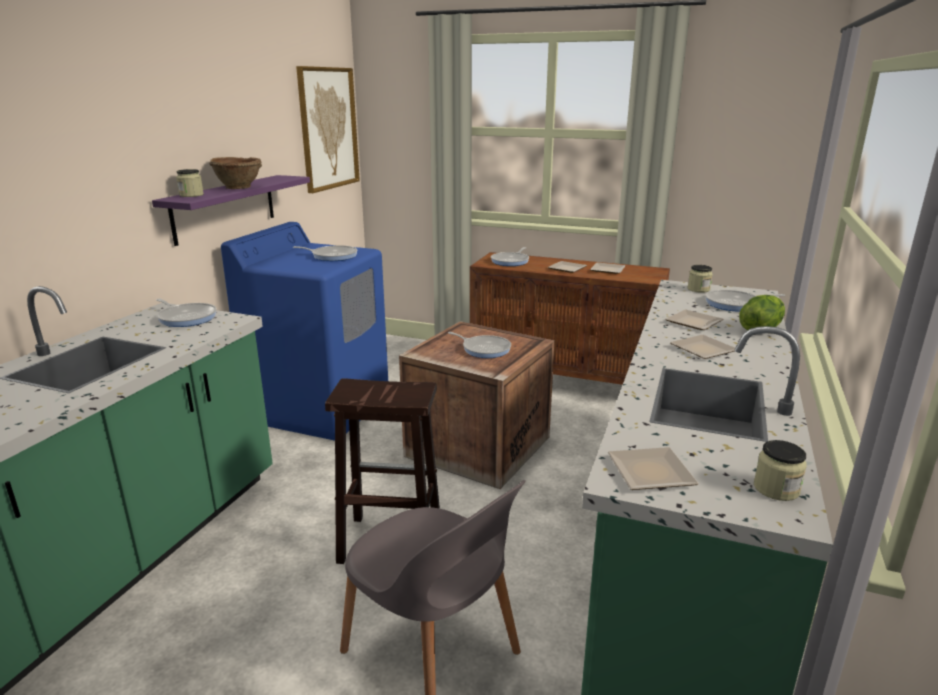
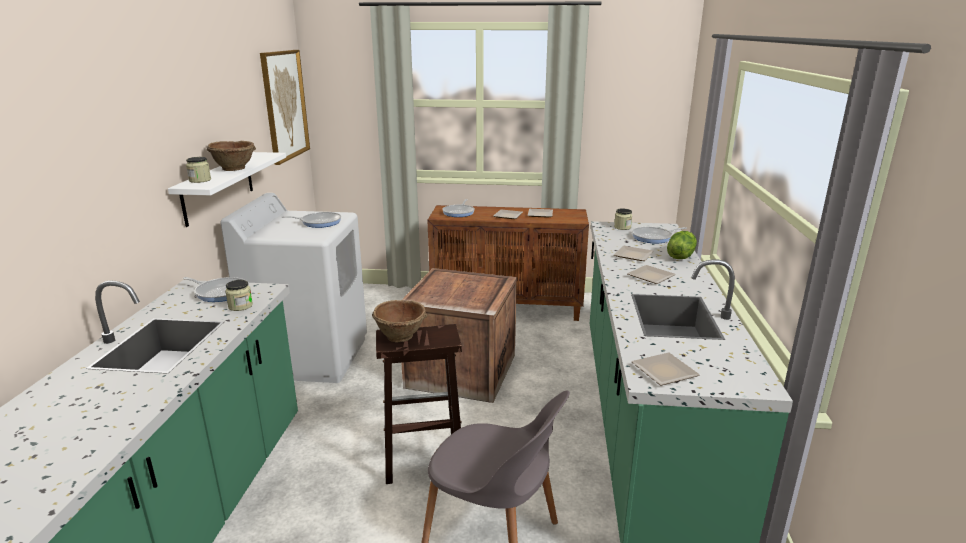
camera: 15 degrees left, 0 degrees up
(225, 208) = (218, 187): purple shelf -> white shelf
(320, 408) = (310, 356): blue washing machine -> white washing machine
(364, 388) = (401, 336): none -> brown bowl
(484, 349) = (465, 290): frying pan -> none
(776, 489) = (745, 371): jar -> jar (240, 306)

